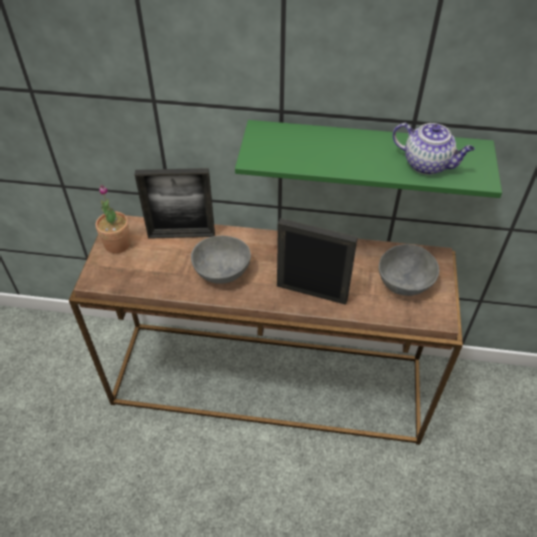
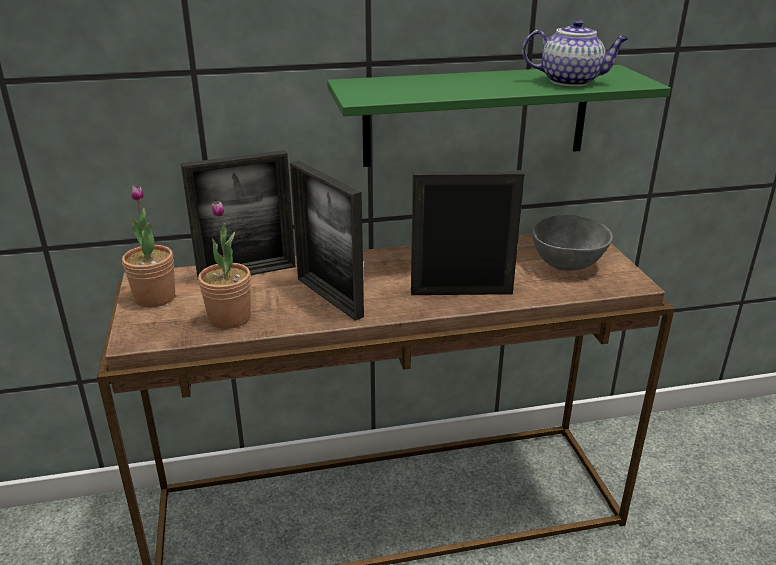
camera: 20 degrees left, 20 degrees down
(154, 276) = (229, 318): none -> potted plant
(223, 273) = (329, 297): grey bowl -> picture frame

